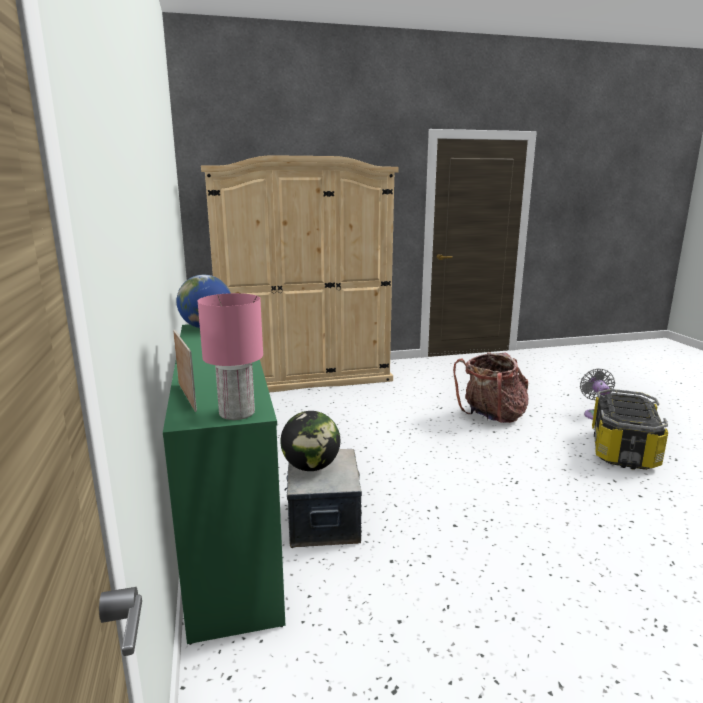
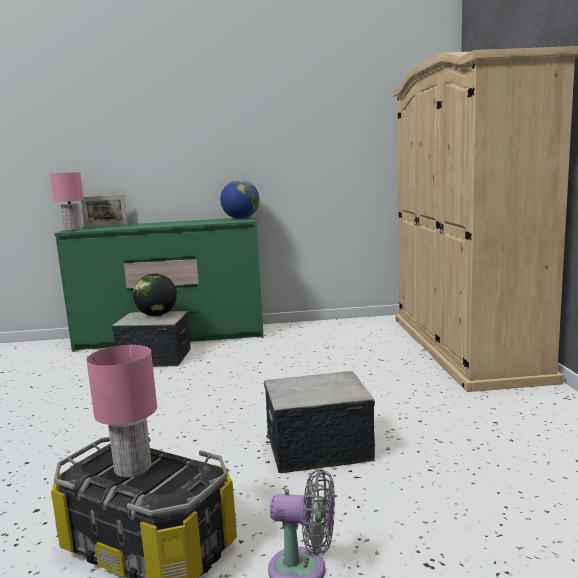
camera: 100 degrees right, 5 degrees down
(492, 417) = (318, 448): backpack -> storage box
(630, 410) = (132, 468): none -> pink table lamp

